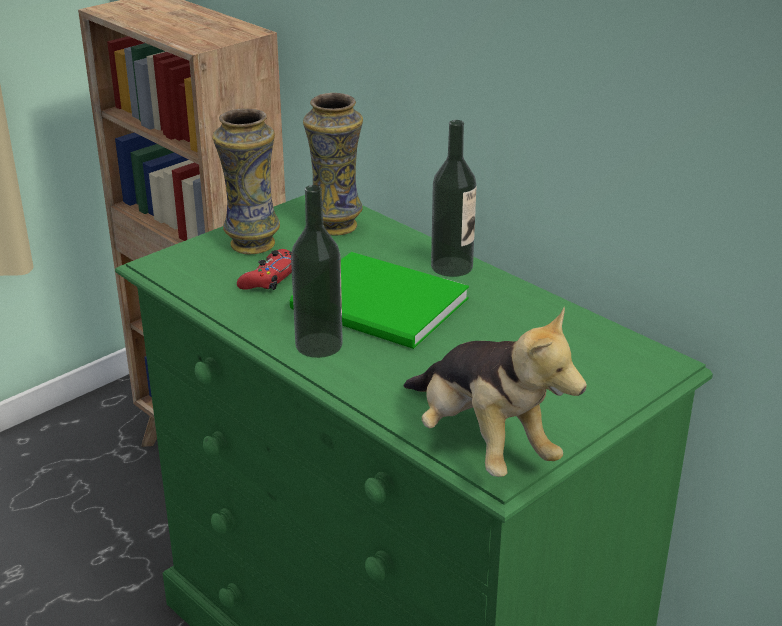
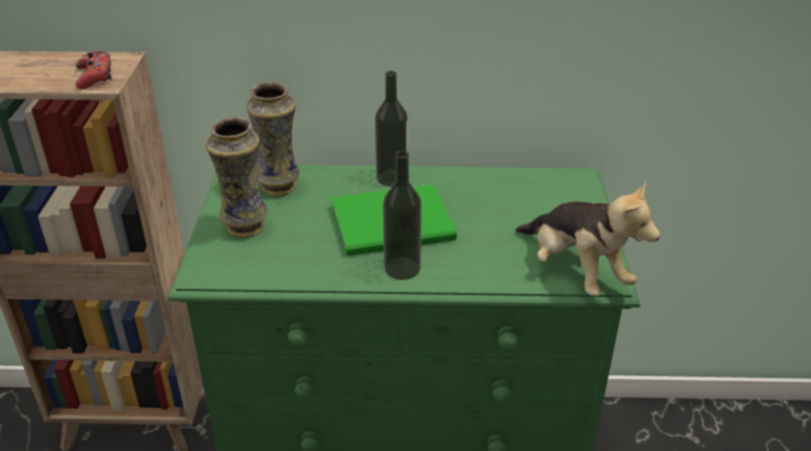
camera: 45 degrees left, 5 degrees up
(270, 278) = (298, 243): red game controller -> red game controller (94, 76)
(482, 444) = (575, 272): plush toy -> plush toy turned 45 degrees clockwise

